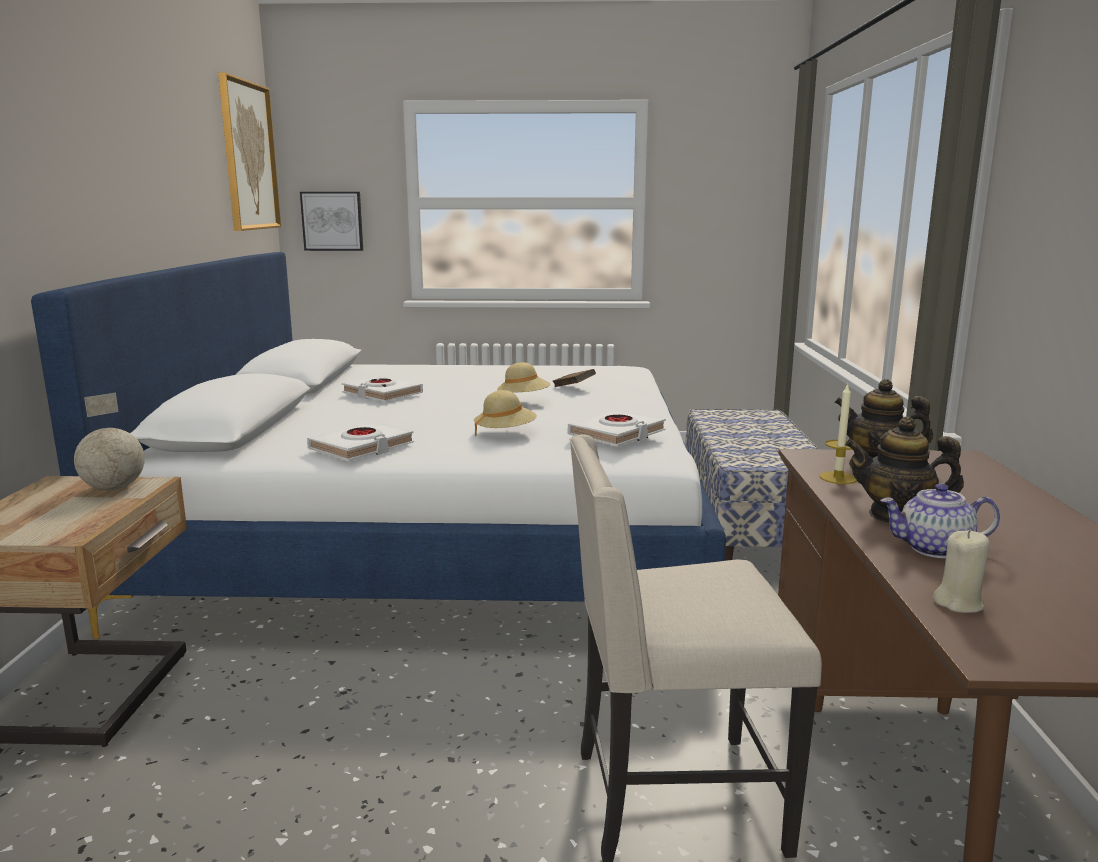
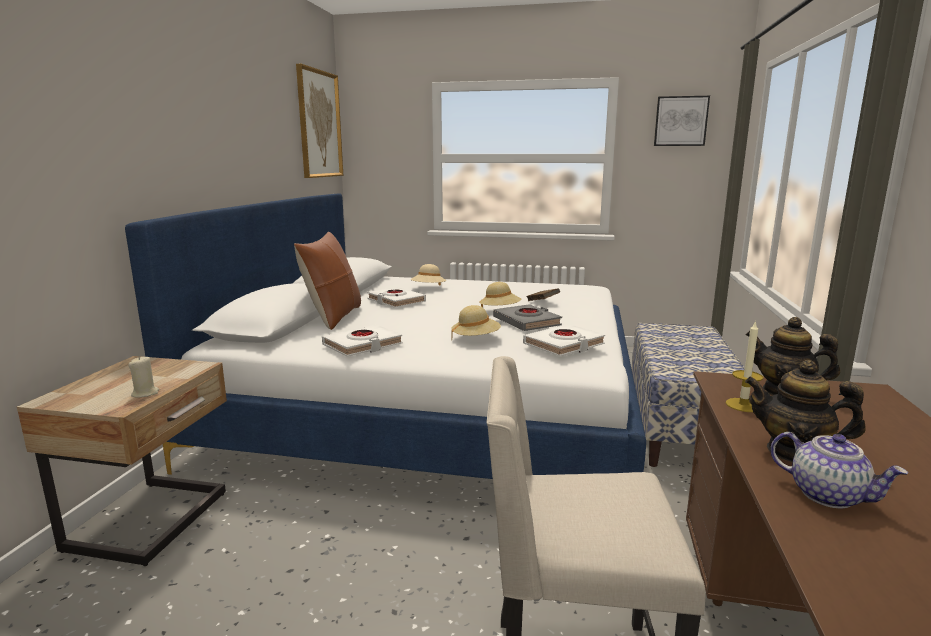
camera: 10 degrees right, 0 degrees up
(115, 488) = (172, 369): globe -> none
(305, 417) = (333, 317): none -> brown pillow
(332, 221) = (379, 171): picture -> picture (680, 121)
(419, 377) = (428, 288): none -> beige hat
(563, 411) = (527, 322): none -> grey book
(934, 549) = (828, 495): teapot -> teapot turned 150 degrees counterclockwise
(958, 603) = (847, 569): beige candle -> beige candle (145, 393)

